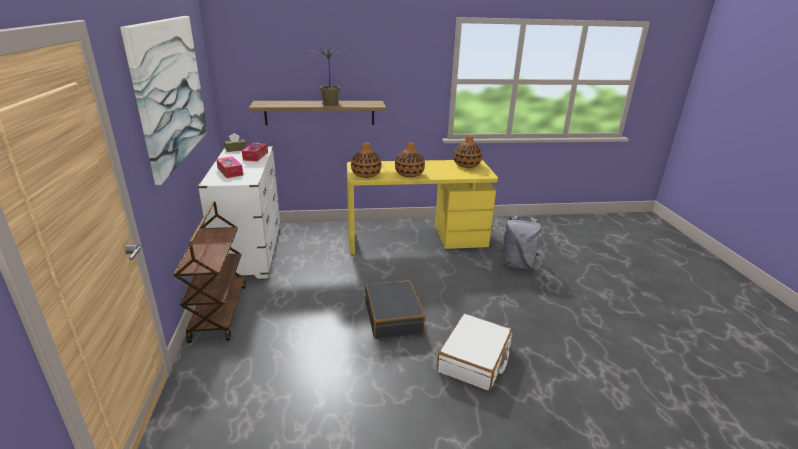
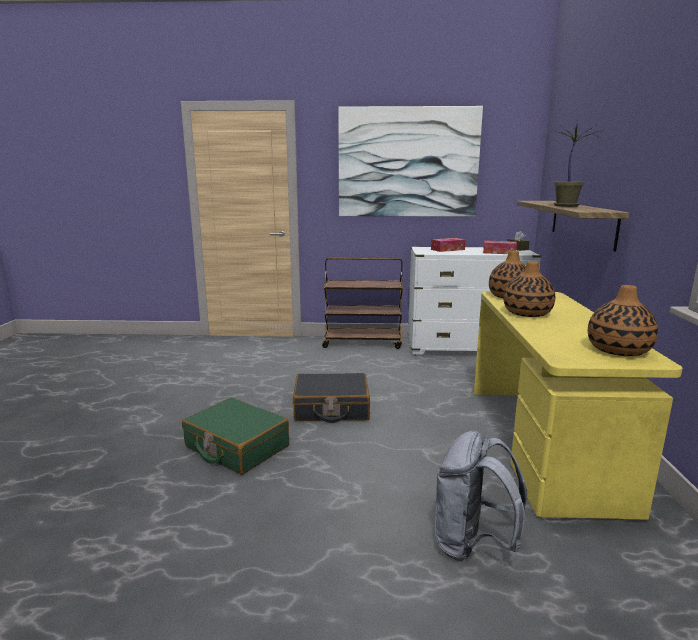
camera: 100 degrees right, 10 degrees down
(475, 360) = (236, 447): white suitcase -> green suitcase

